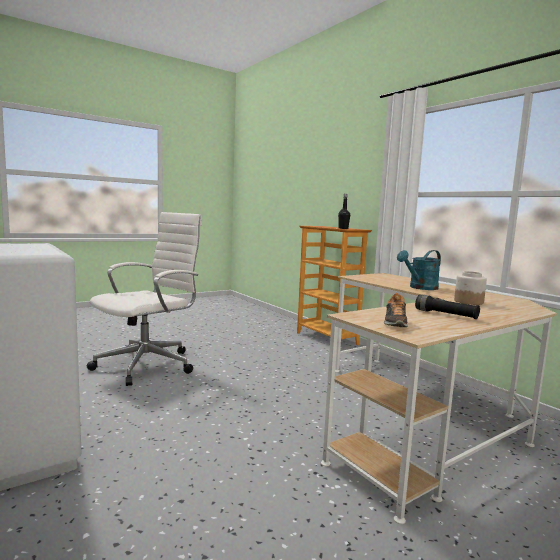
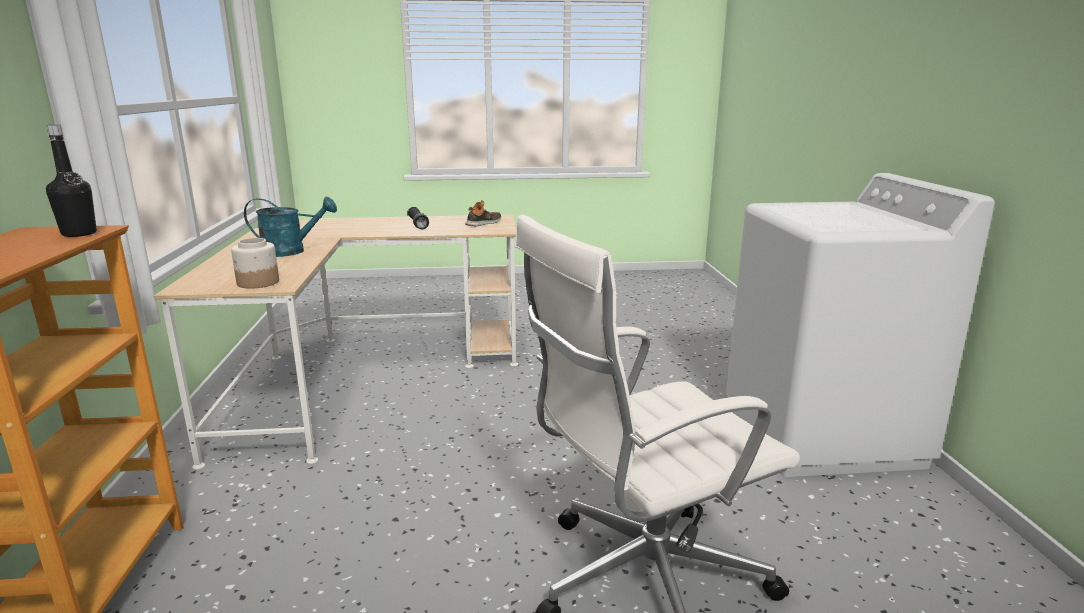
camera: 150 degrees left, 10 degrees up
(468, 302) = (335, 231): jar -> jar (258, 283)

